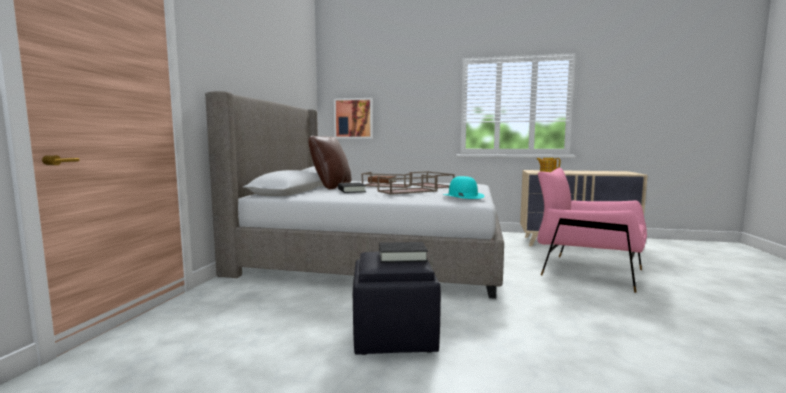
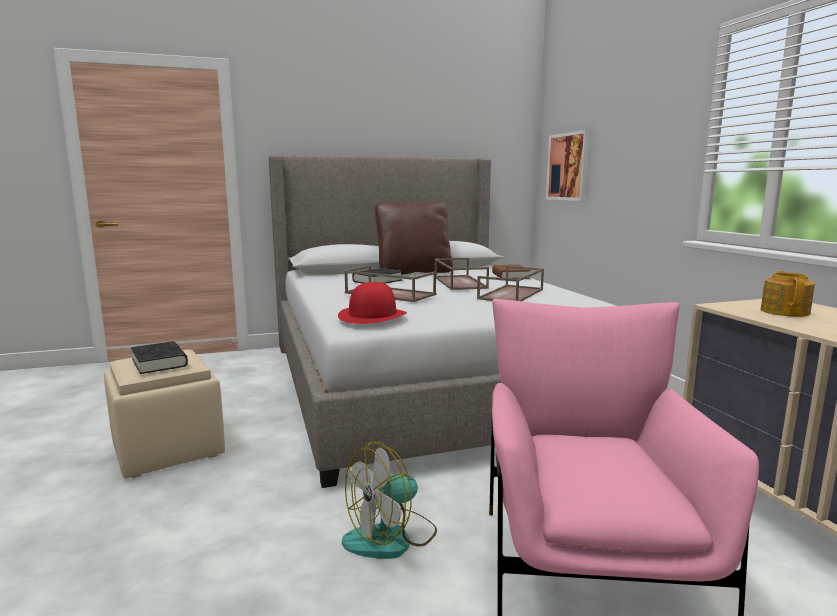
camera: 60 degrees right, 5 degrees up
(393, 336) = (167, 450): black ottoman -> beige ottoman
(462, 196) = (372, 315): turquoise hat -> red hat
(553, 293) = (391, 537): none -> fan

